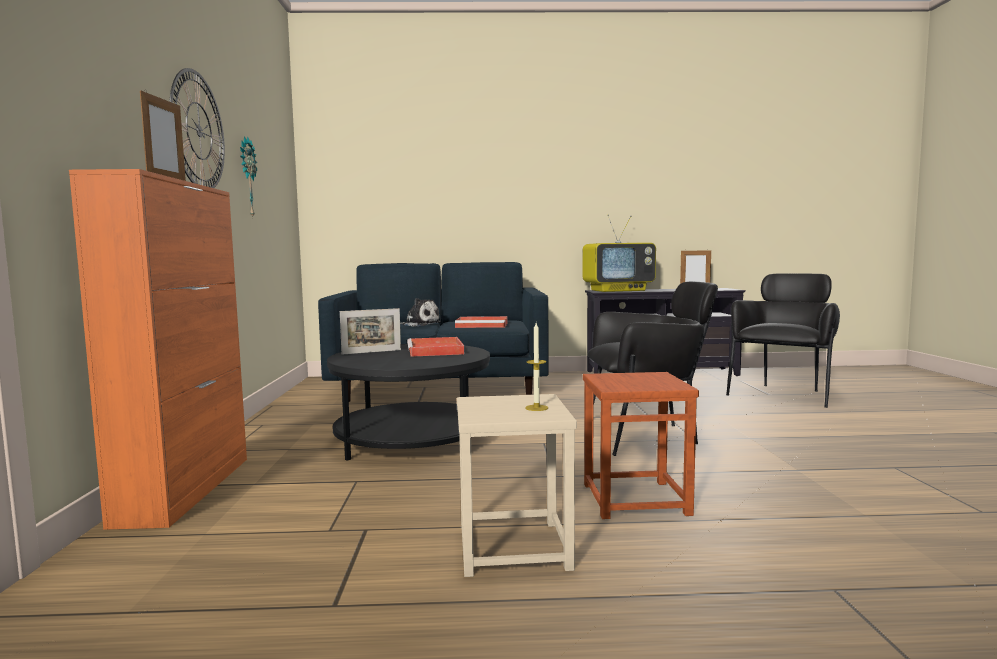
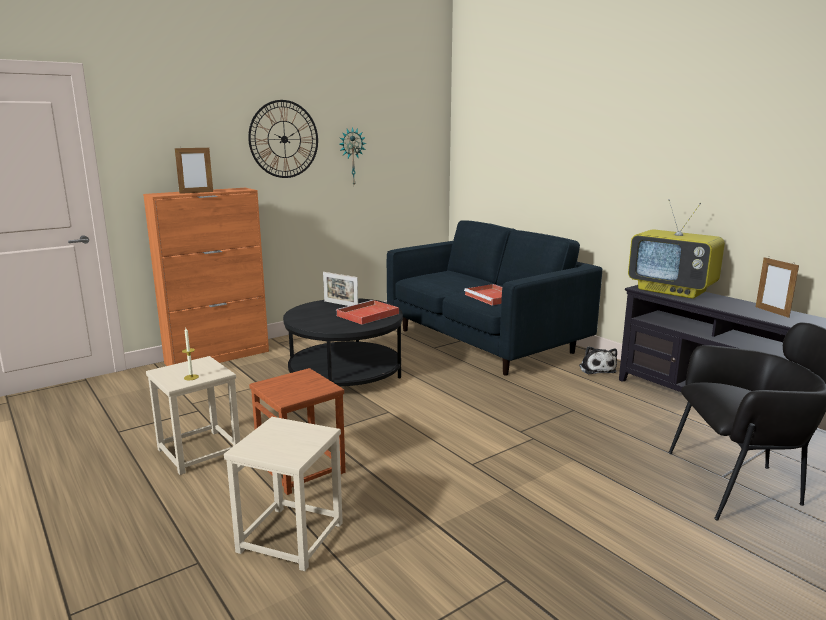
camera: 55 degrees right, 10 degrees up
(419, 324) = (464, 283): plush toy -> plush toy (596, 369)
(647, 435) = (456, 443): black armchair -> none
(794, 529) = (291, 537): none -> beige stool

